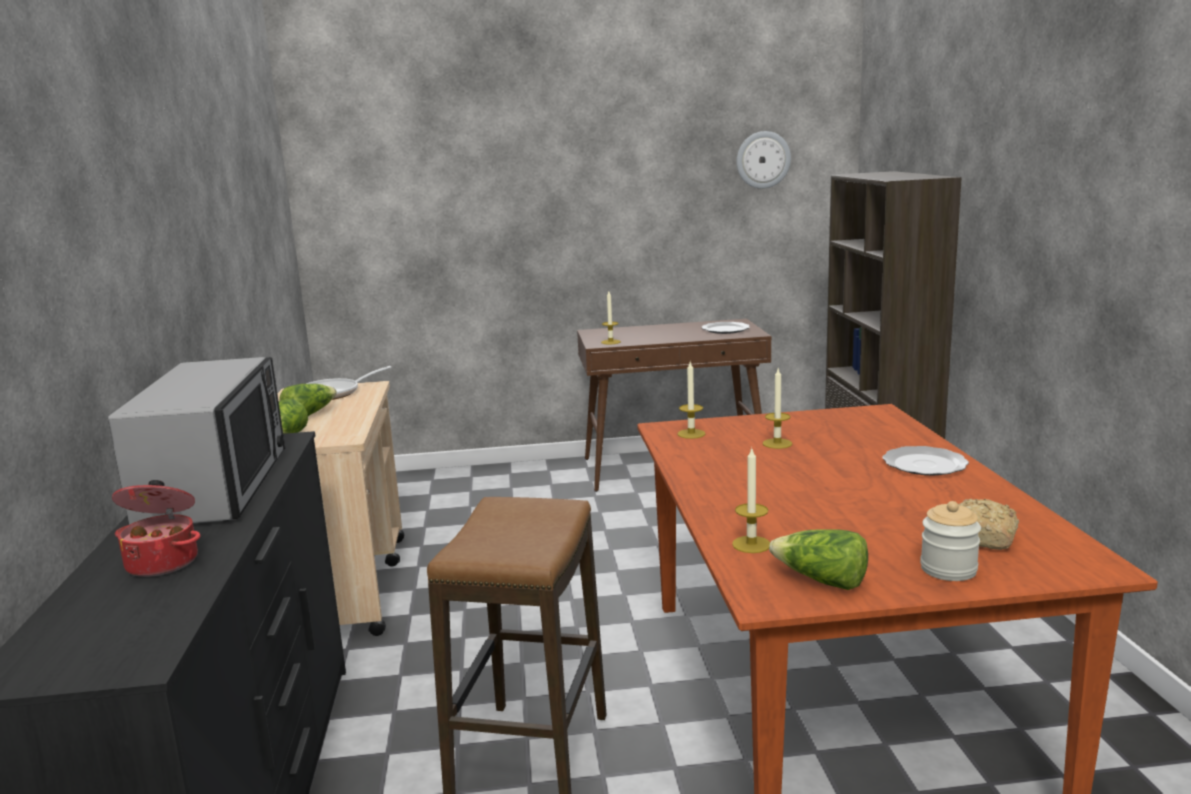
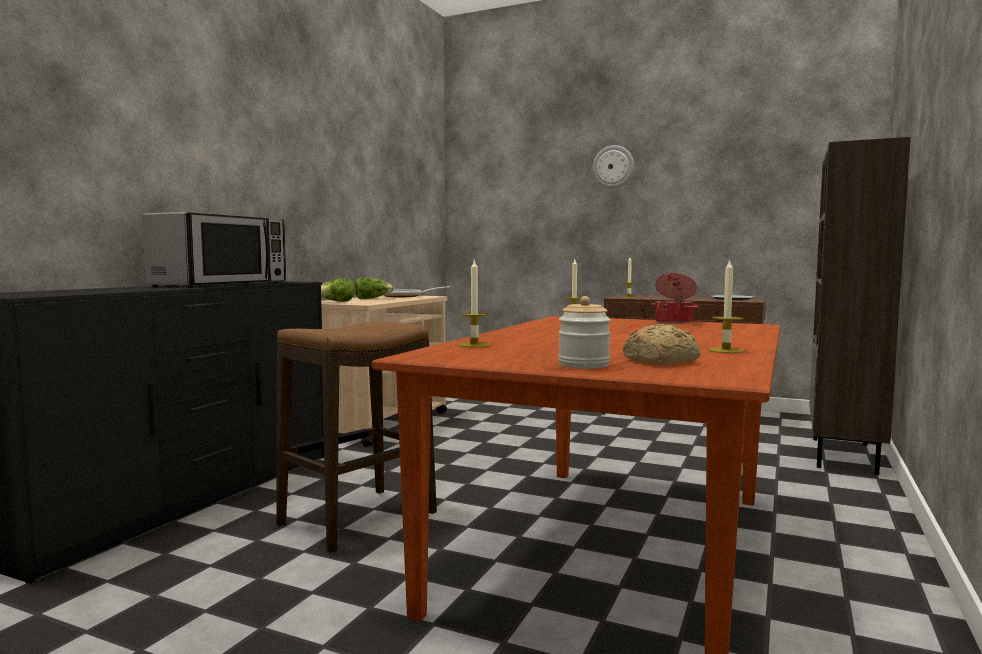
camera: 30 degrees right, 10 degrees down
(164, 562) = (126, 289): cooking pot -> cooking pot (674, 322)
(763, 160) = (790, 164): wall clock -> wall clock (613, 167)
(777, 443) = (624, 326): candle -> candle (726, 350)
(821, 581) = (473, 357): lettuce -> none
(923, 464) = (717, 340): plate -> none

